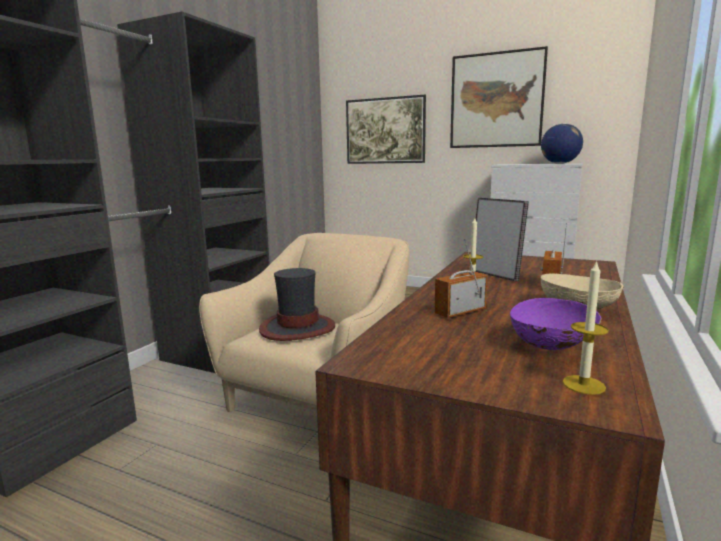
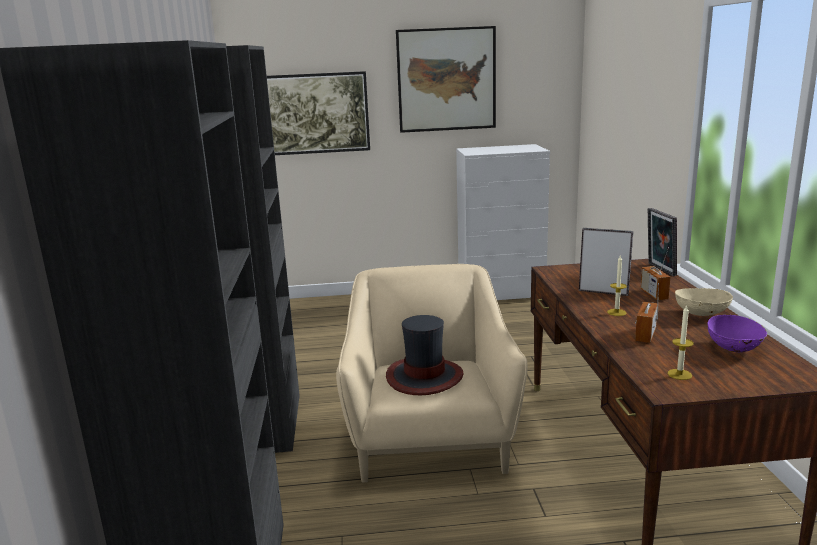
camera: 30 degrees left, 5 degrees up
(559, 163) = (523, 148): globe -> none
(583, 385) = (784, 369): candle -> candle (679, 374)
(603, 269) = (659, 269): none -> picture frame

